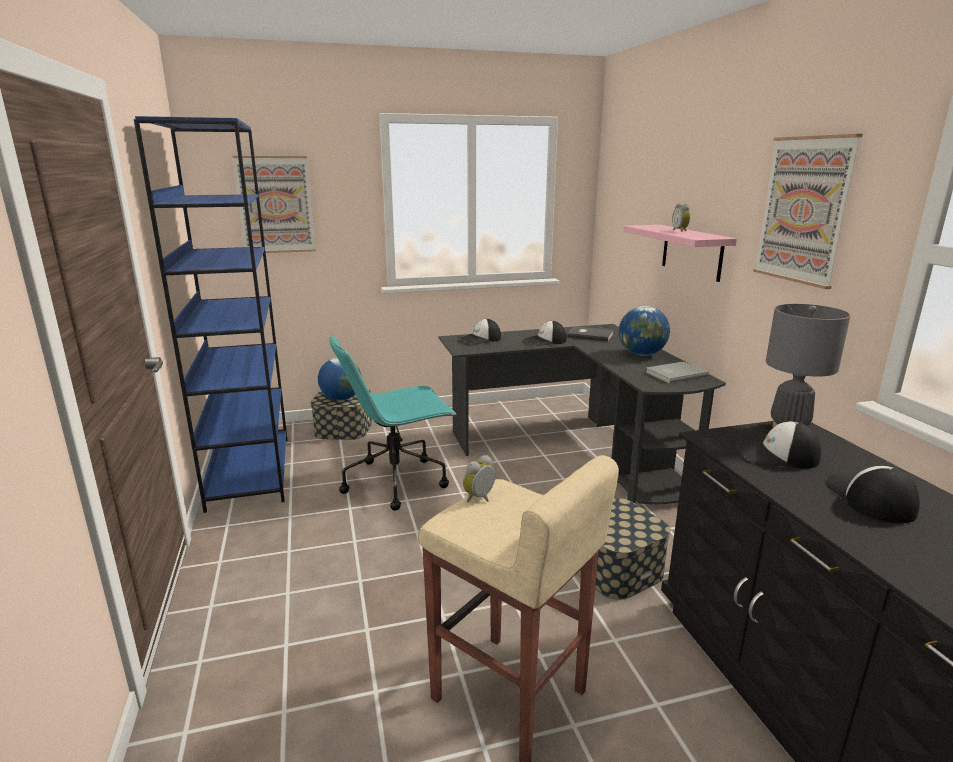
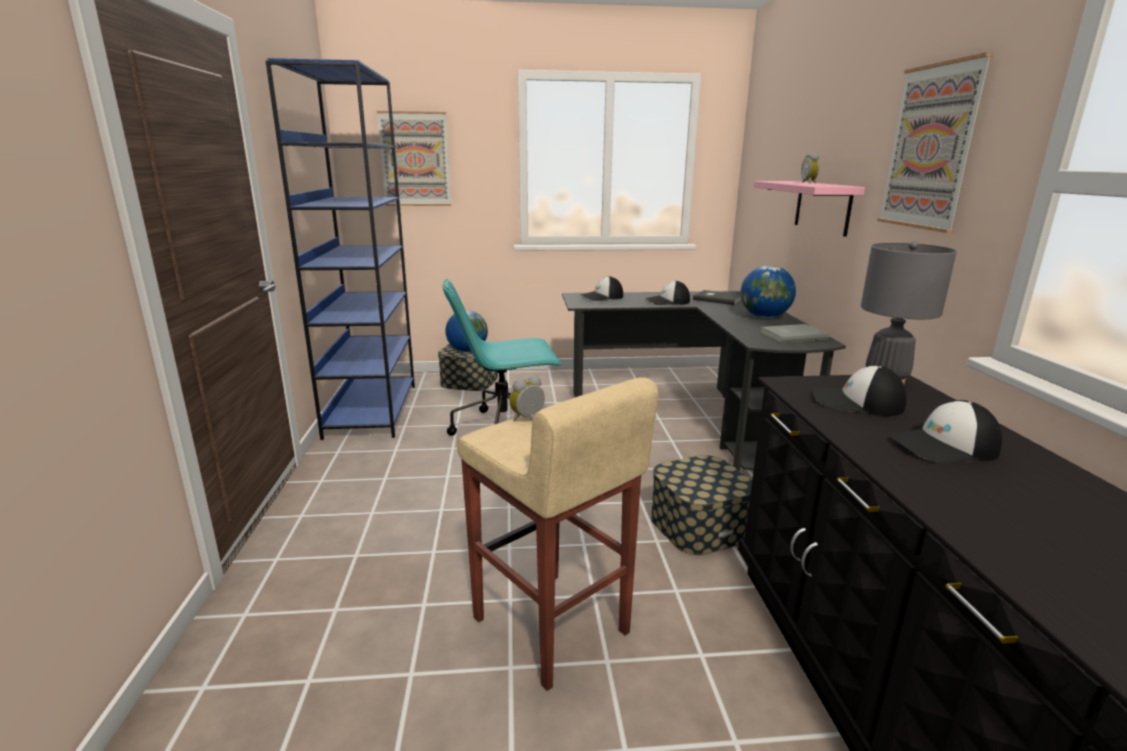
camera: 10 degrees right, 0 degrees up
(869, 498) = (944, 447): cap -> cap turned 105 degrees counterclockwise

